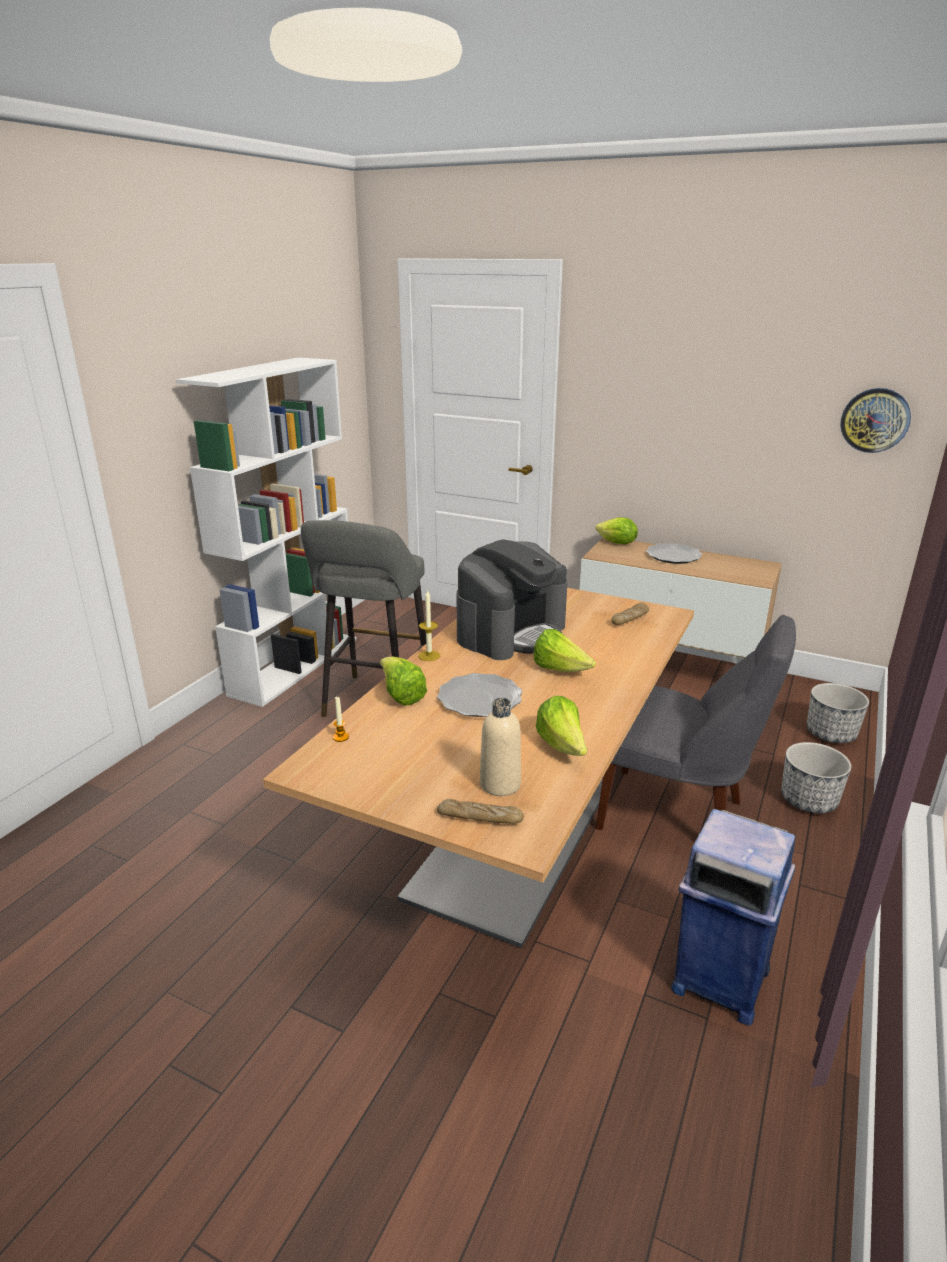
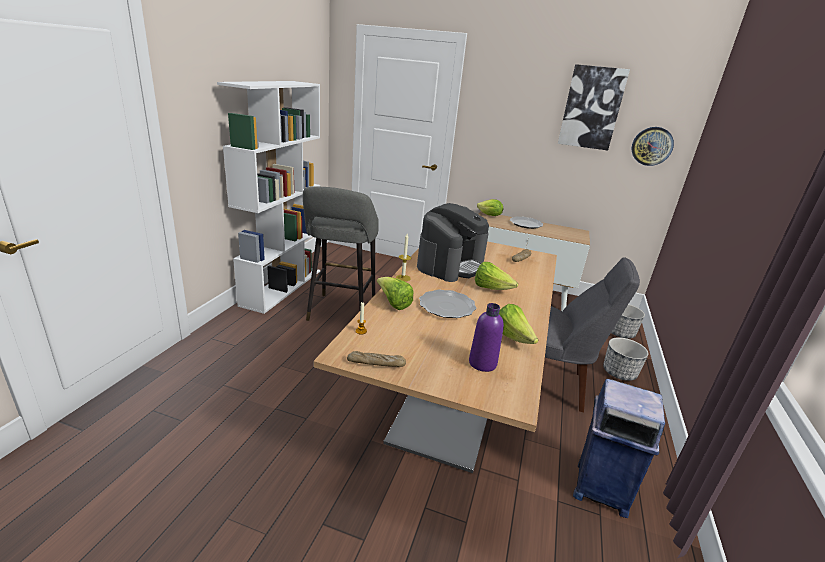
camera: 10 degrees left, 0 degrees up
(479, 818) = (478, 387): bread -> bread (376, 364)
(500, 784) = (482, 363): beige bottle -> purple bottle
(768, 363) = (591, 108): none -> picture

